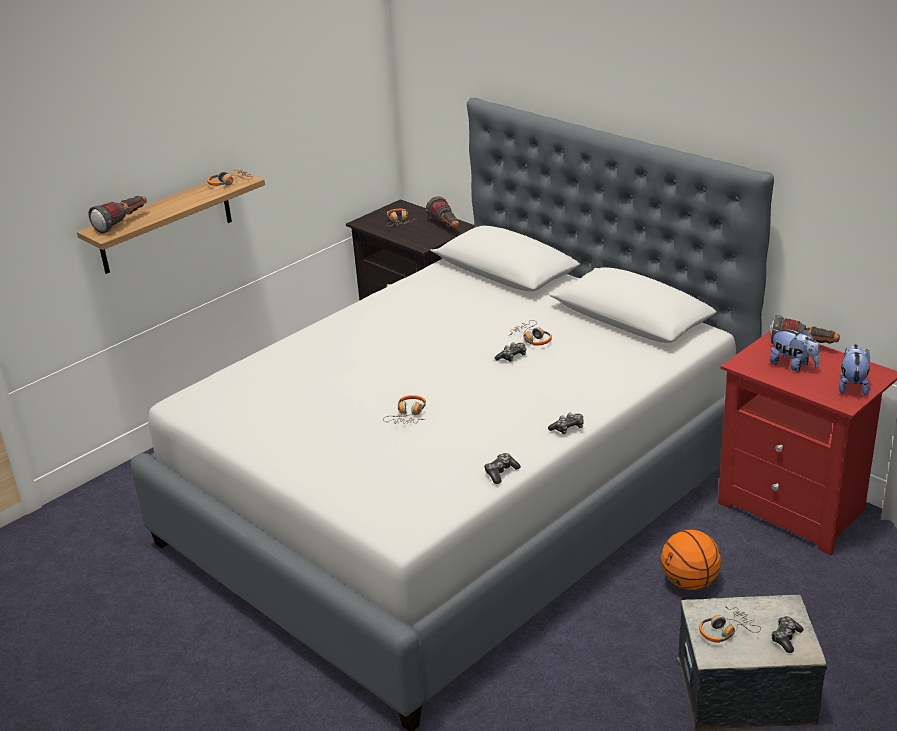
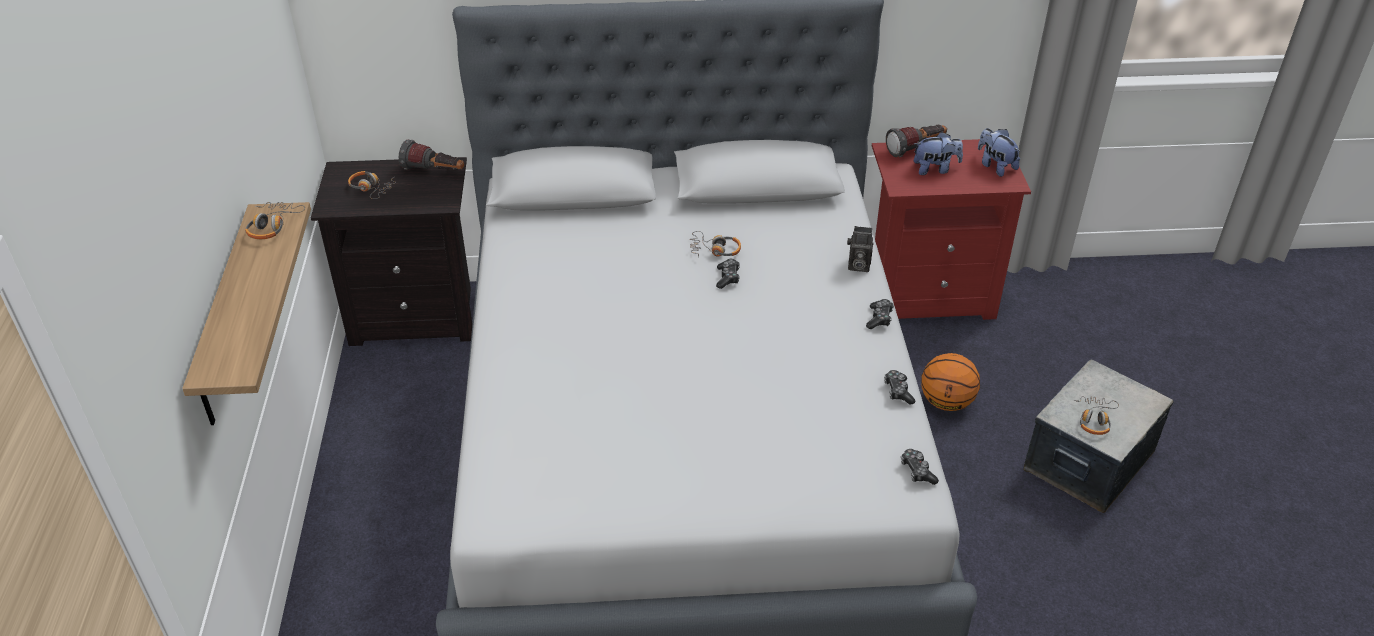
camera: 50 degrees left, 10 degrees up
(123, 223) = (231, 344): flashlight -> none
(408, 415) = (737, 388): headphones -> none
(611, 392) = (857, 266): none -> camera
(786, 638) = (1130, 398): game controller -> game controller (917, 471)

